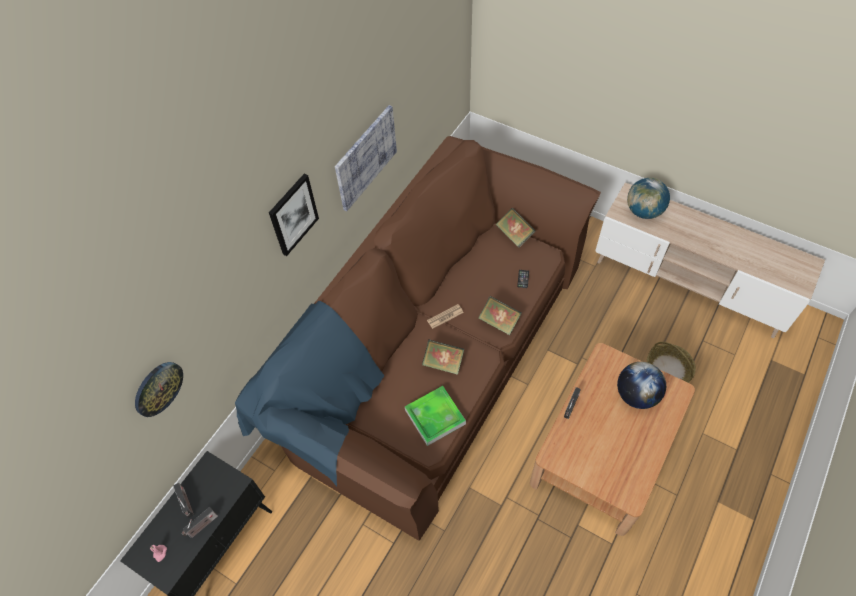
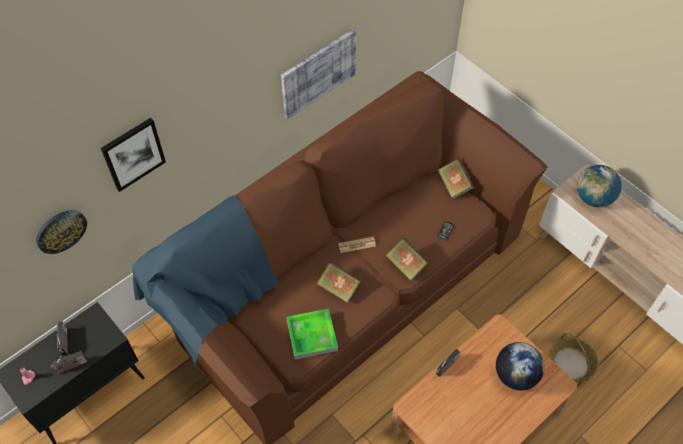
camera: 15 degrees right, 0 degrees up
(293, 214) = (227, 109): picture -> picture (133, 154)

